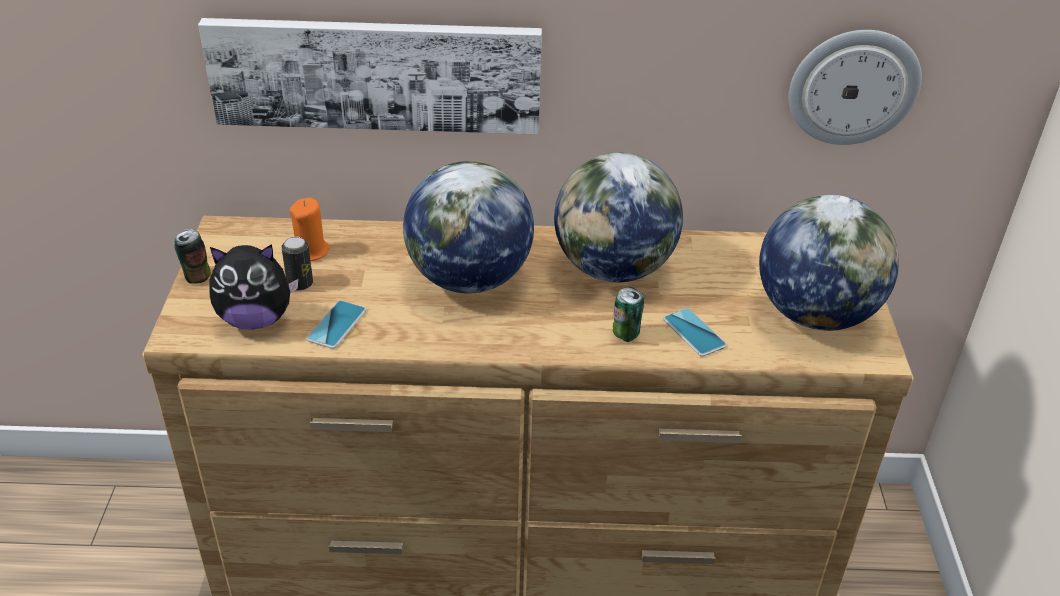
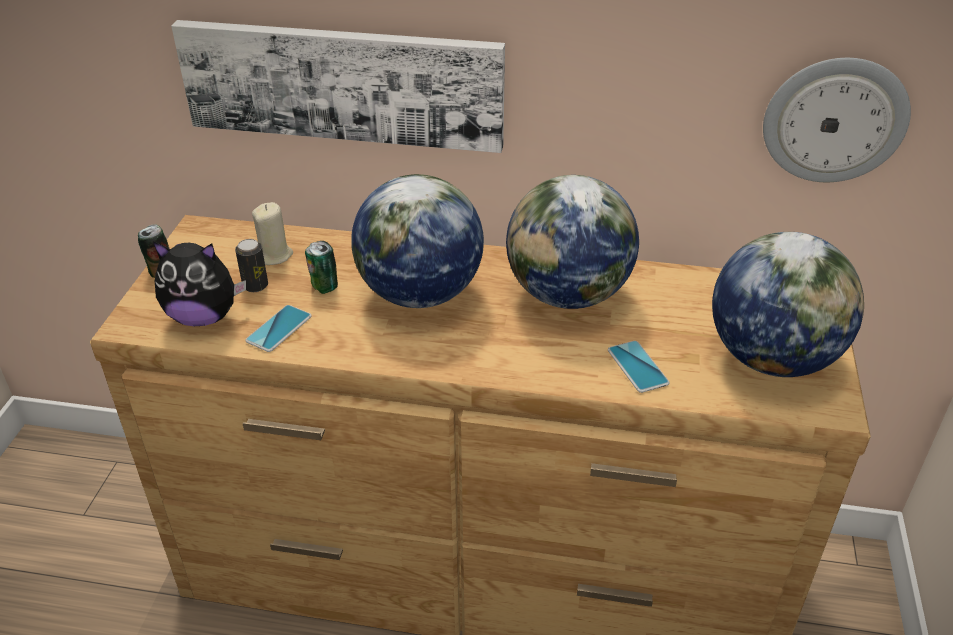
camera: 10 degrees right, 0 degrees up
(311, 251) = (274, 255): orange candle -> beige candle
(625, 334) = (565, 362): can -> can (324, 287)

